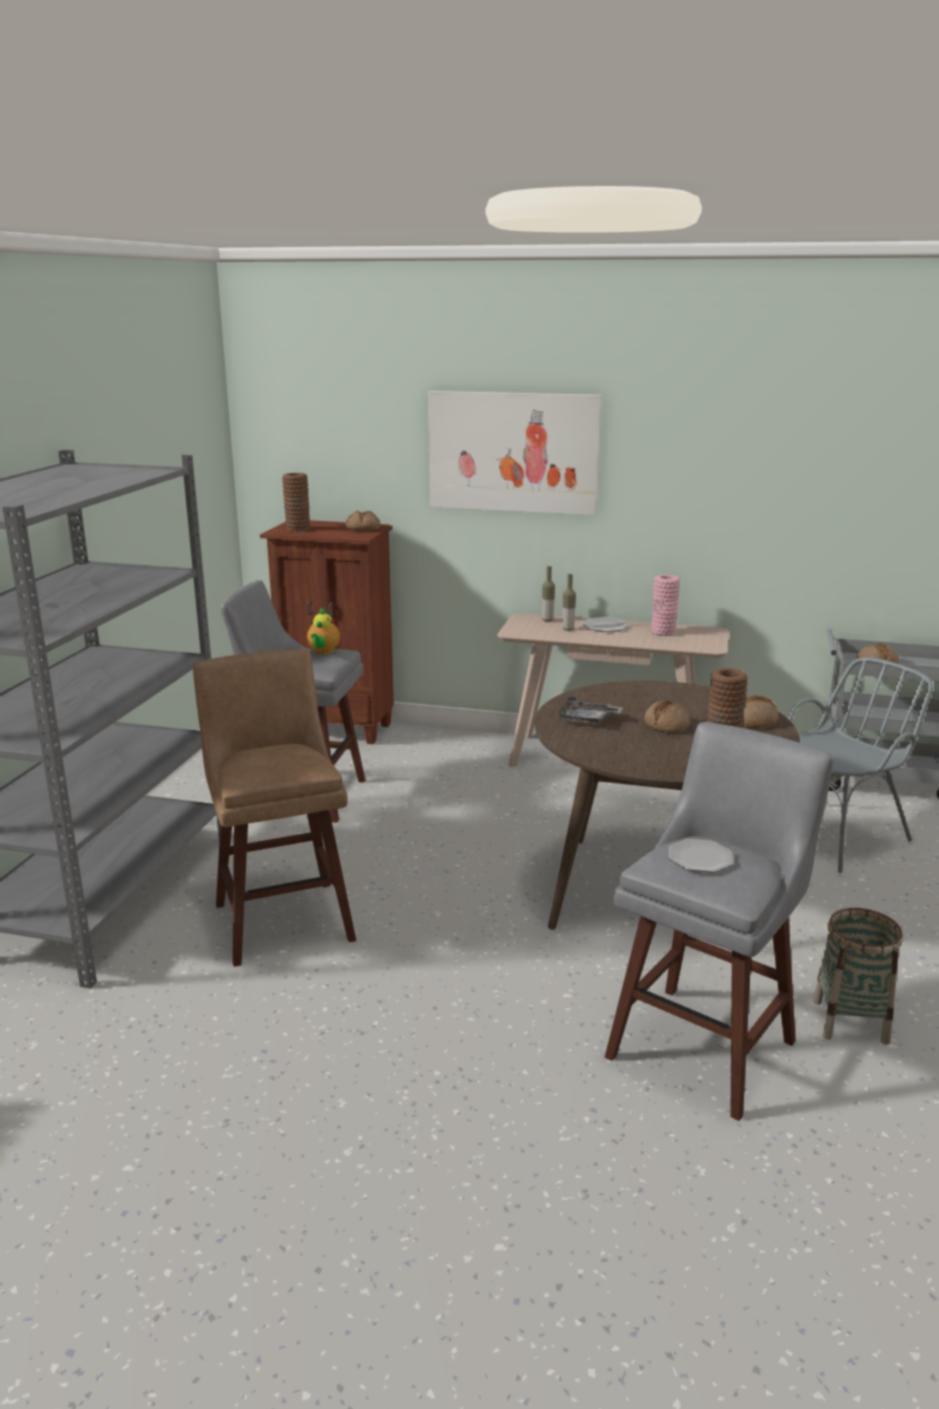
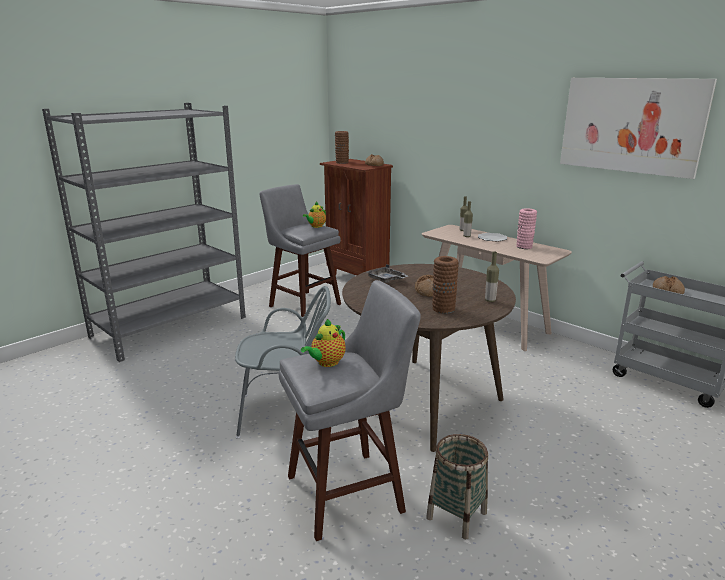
camera: 30 degrees right, 0 degrees up
(283, 918) = (226, 356): brown stool -> none
(513, 452) = (455, 124): picture -> picture (631, 125)
(699, 858) = (326, 363): plate -> teapot
(755, 720) = (490, 300): bread -> bottle
(836, 836) = (588, 404): grey chair -> grey chair (287, 412)

